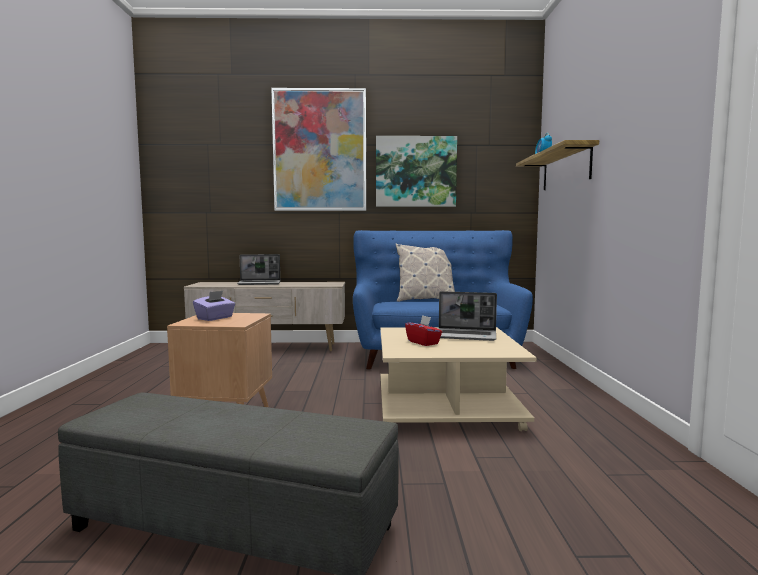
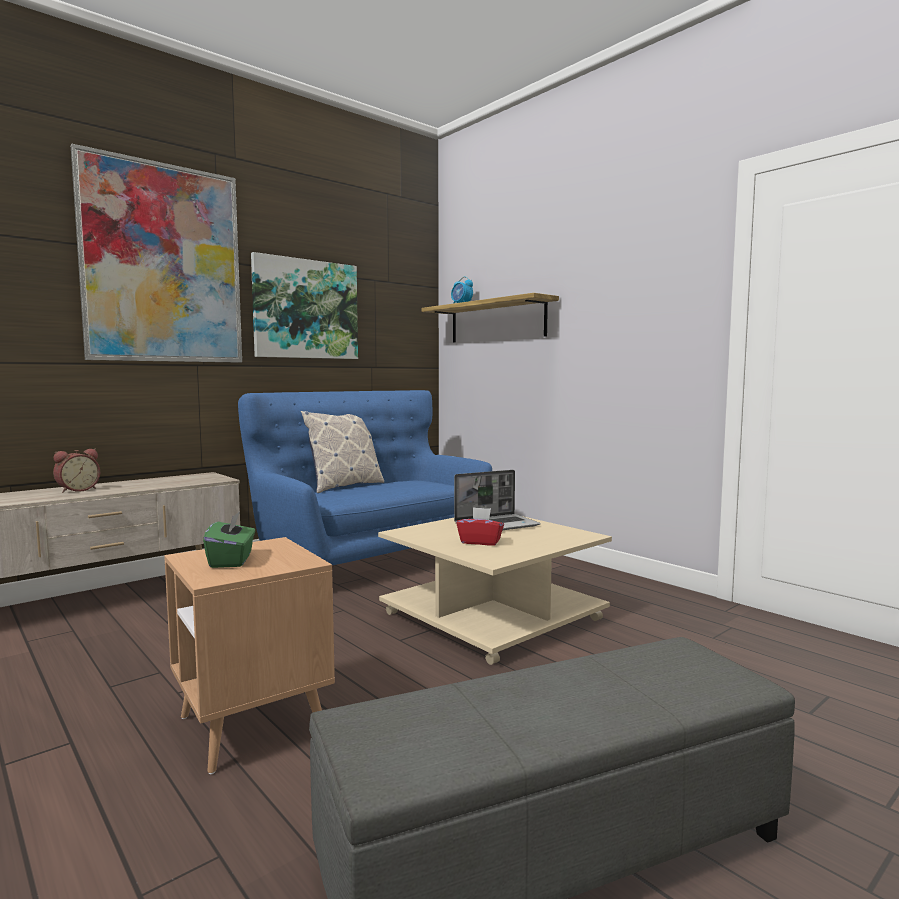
camera: 40 degrees left, 0 degrees up
(215, 318) = (232, 560): purple tissue box -> green tissue box
(260, 283) = (77, 490): laptop -> alarm clock

